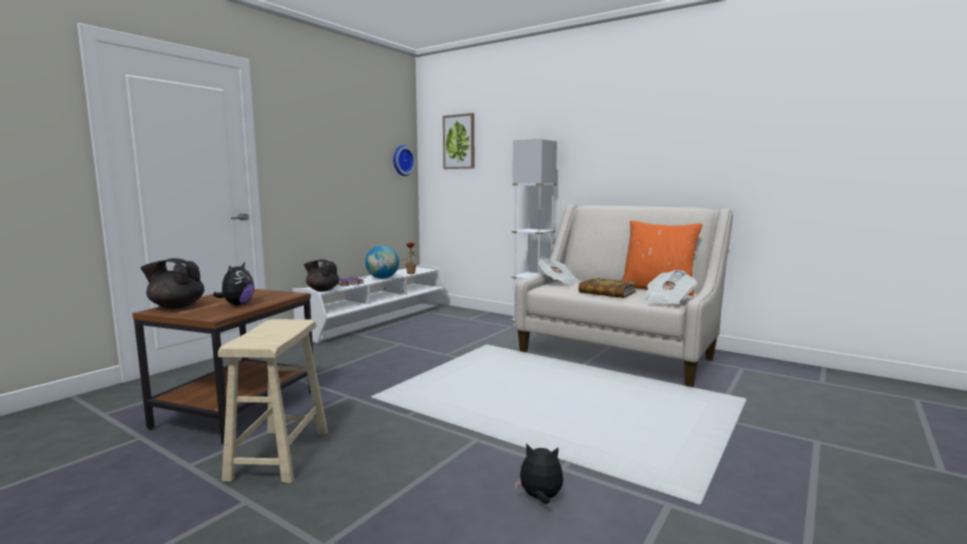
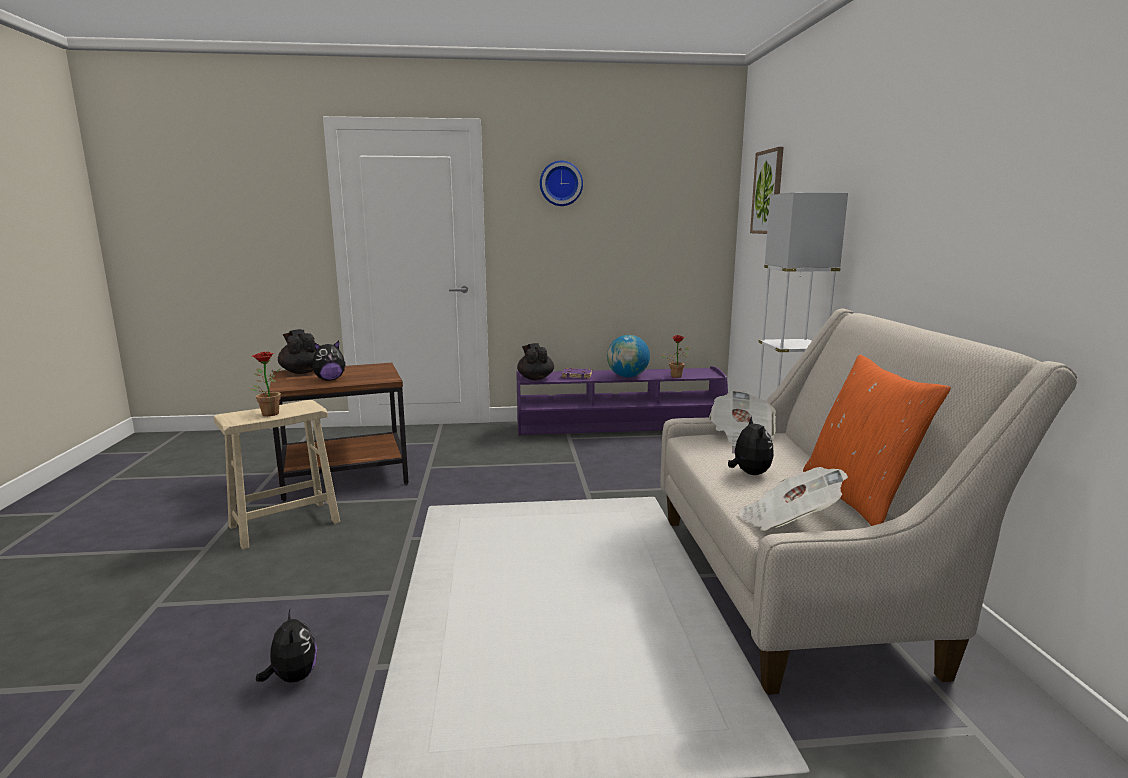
camera: 50 degrees right, 5 degrees up
(272, 333) = (268, 413): none -> potted plant
(378, 321) = (619, 428): white tv stand -> purple tv stand
(402, 160) = (704, 220): wall clock -> wall clock (561, 183)
(607, 292) = (749, 473): book -> plush toy

